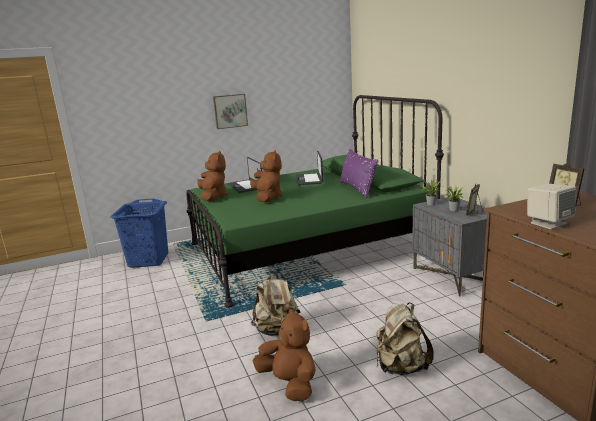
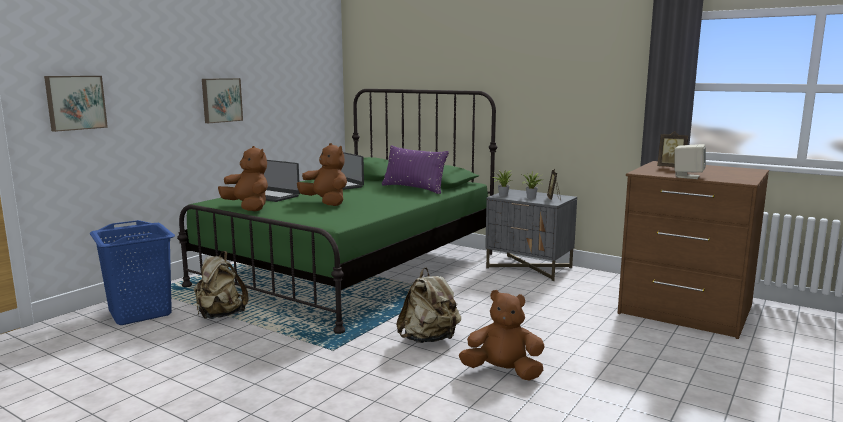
camera: 35 degrees left, 5 degrees down
(117, 119) = (75, 102): none -> picture
(401, 367) = (577, 337): beige backpack -> beige backpack (220, 315)

